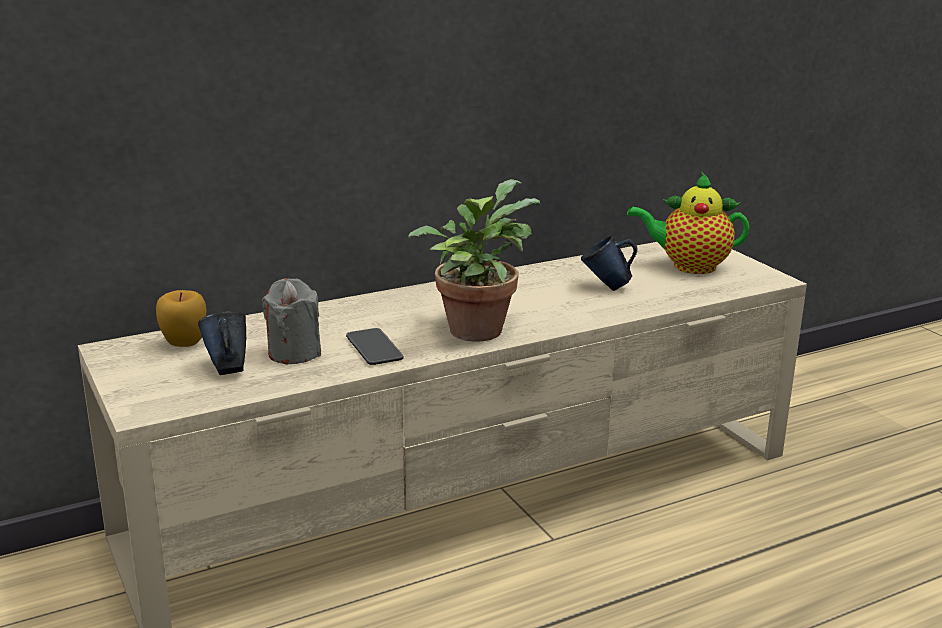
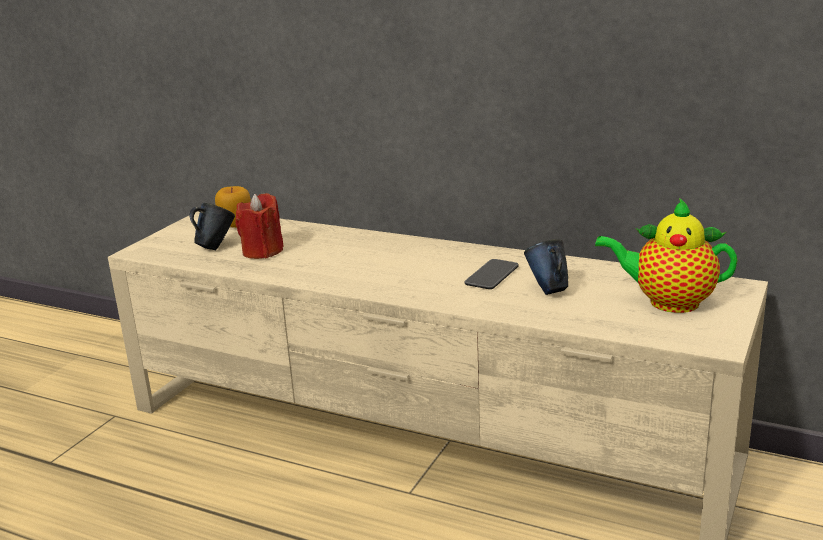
camera: 55 degrees right, 0 degrees up
(294, 353) = (262, 251): grey candle -> red candle
(374, 348) = (302, 266): phone -> phone (491, 275)
(476, 327) = (385, 279): potted plant -> none
(689, 266) = (668, 302): teapot -> teapot turned 45 degrees counterclockwise

